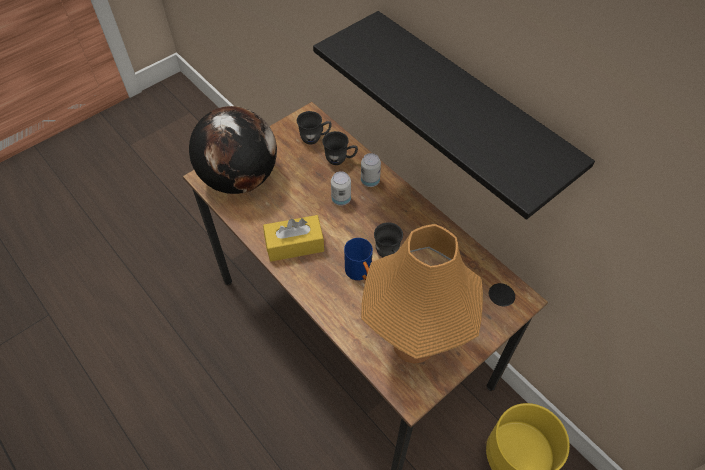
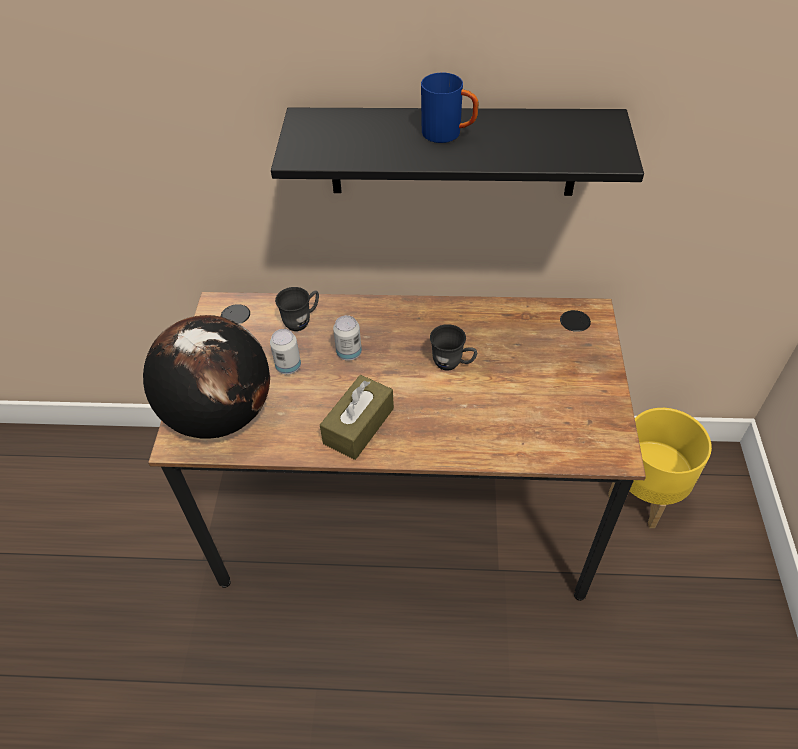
camera: 45 degrees left, 5 degrees down
(294, 245) = (358, 426): yellow tissue box -> brown tissue box
(315, 138) = (251, 320): grey mug -> none
(360, 274) = (450, 399): blue mug -> blue mug (449, 134)
(370, 181) = (355, 318): can -> can (288, 366)
(413, 343) = (564, 413): orange table lamp -> none

